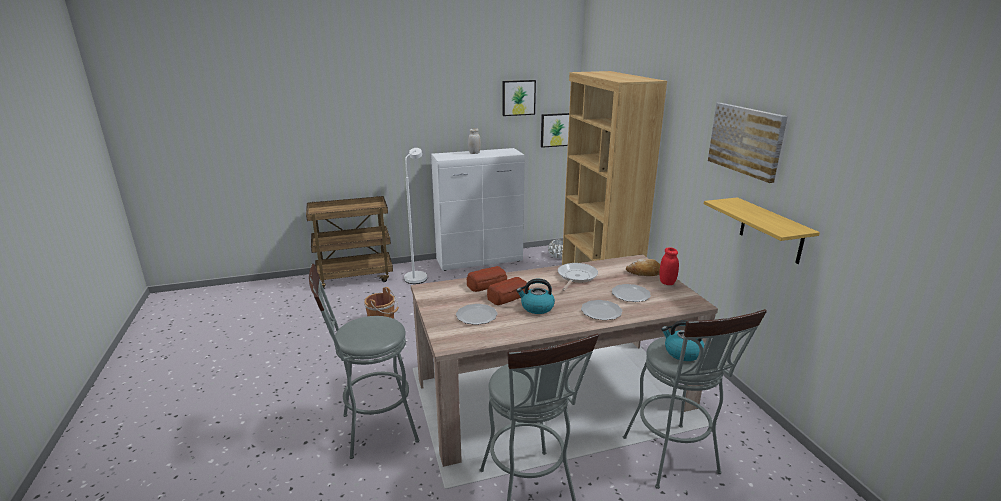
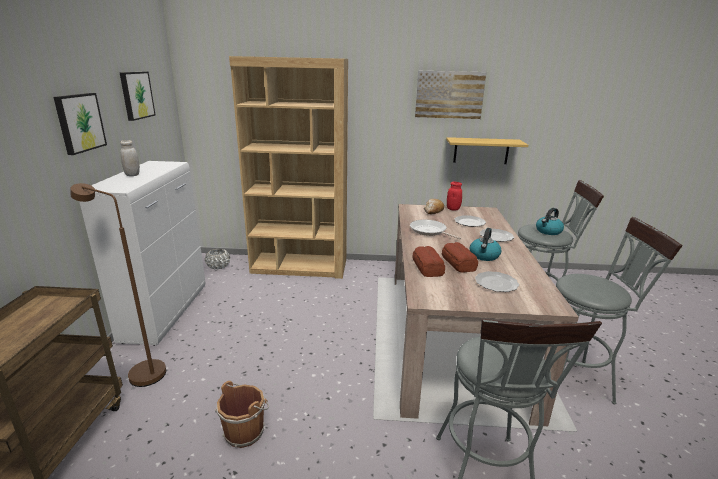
camera: 70 degrees left, 0 degrees up
(417, 276) = (141, 371): white floor lamp -> brown floor lamp
(556, 129) = (169, 132): picture -> picture (79, 122)

